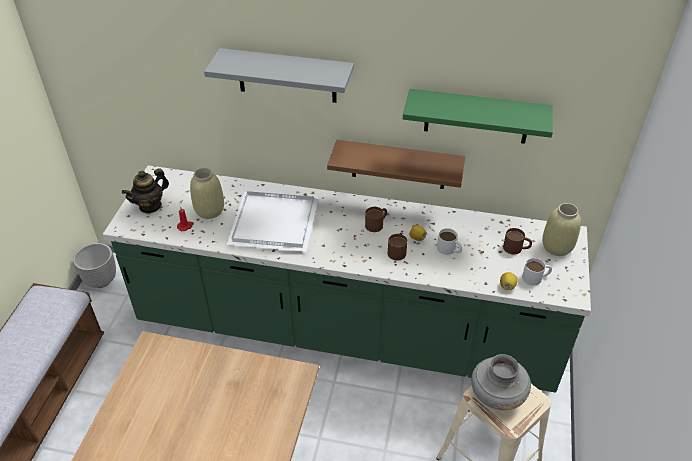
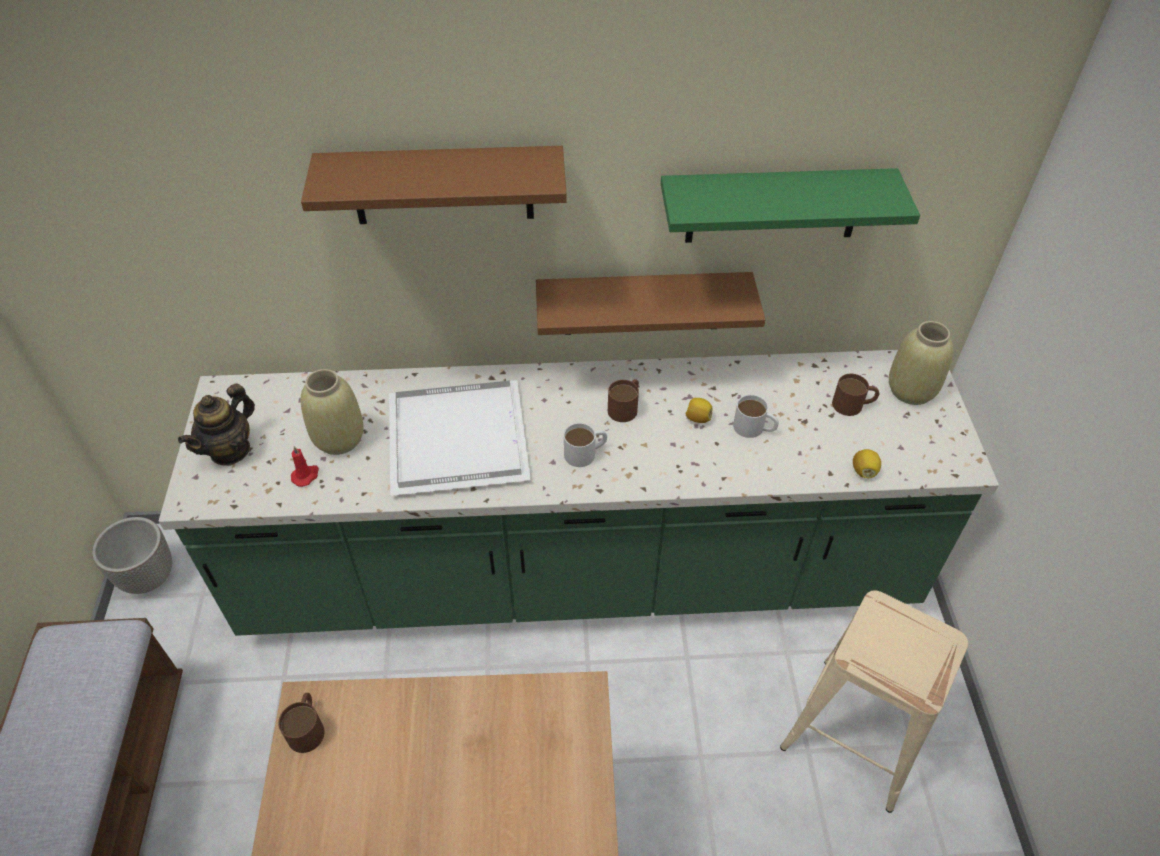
camera: 15 degrees left, 5 degrees up
(287, 76) = (442, 185): grey shelf -> brown shelf
(397, 250) = (675, 446): brown mug -> brown mug (307, 727)
(496, 395) = (885, 648): grey vase -> none
(536, 277) = (900, 447): white mug -> white mug (585, 453)

